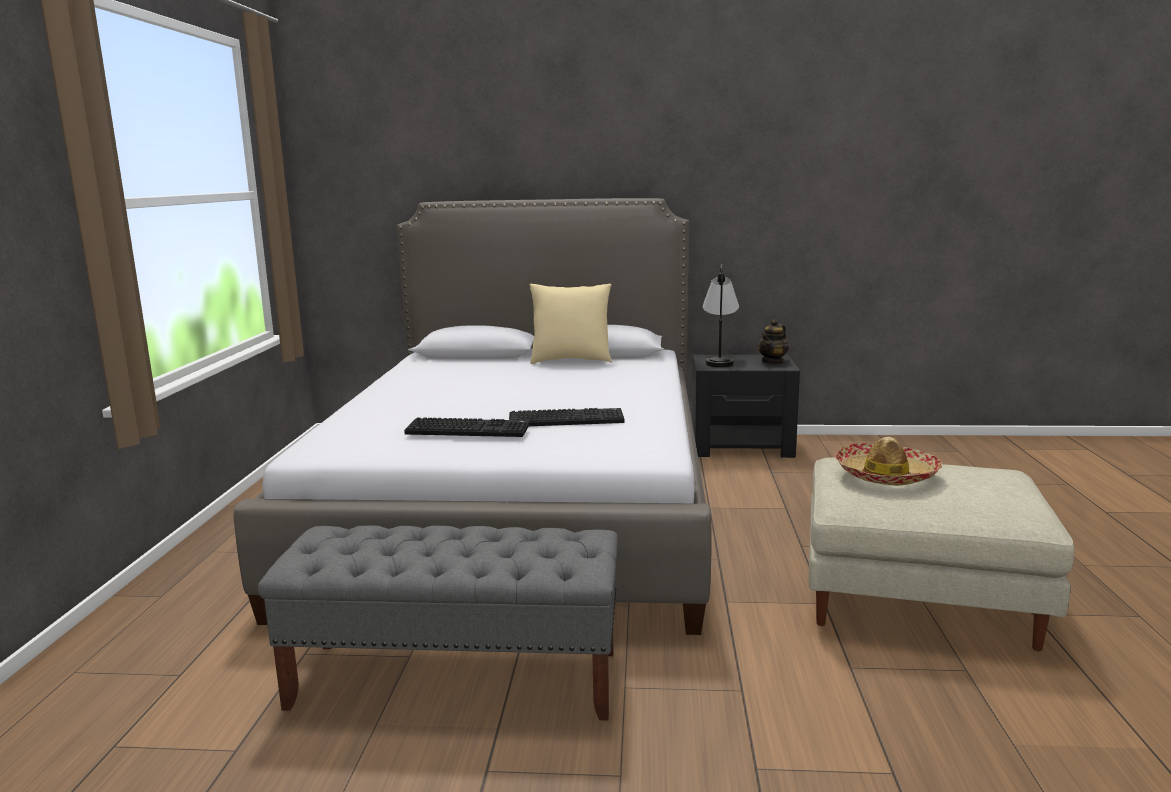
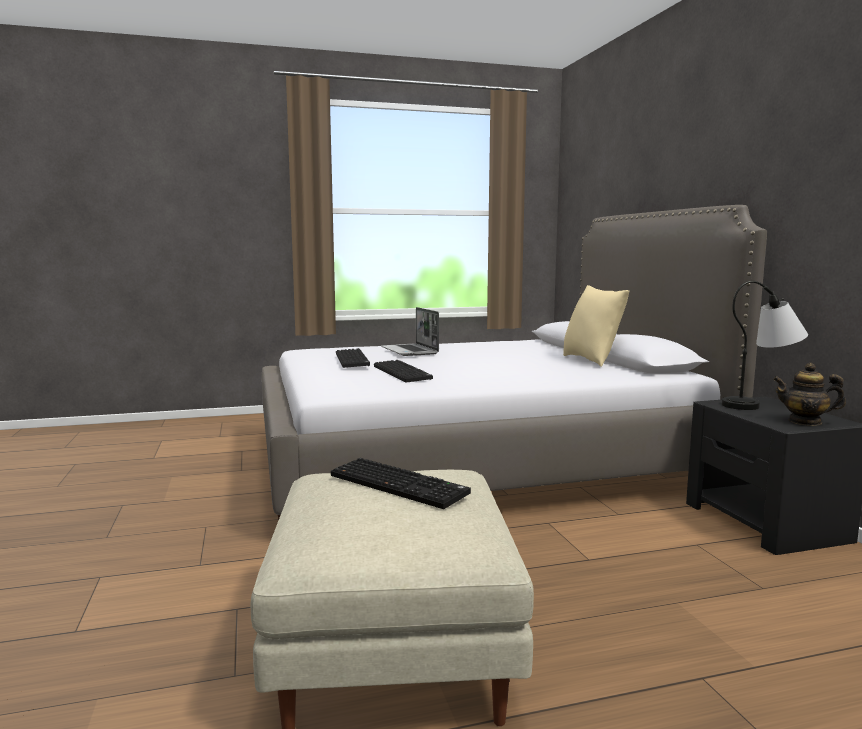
camera: 70 degrees right, 5 degrees down
(437, 404) = (410, 351): none -> laptop
(457, 679) = (215, 484): grey bench -> none
(886, 475) = (400, 484): hat -> keyboard

